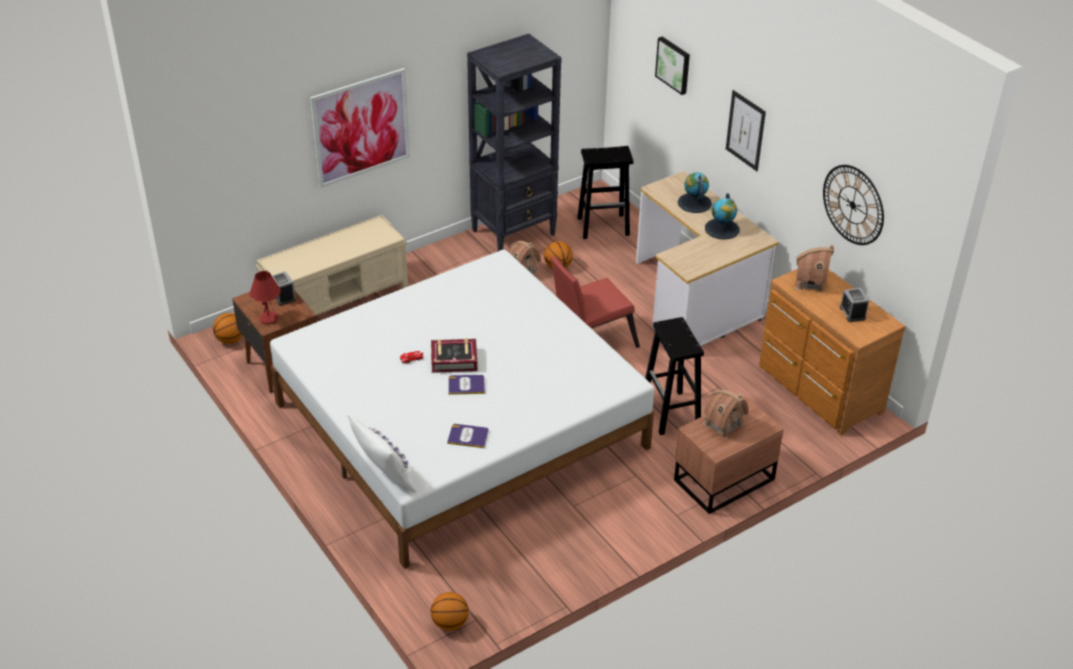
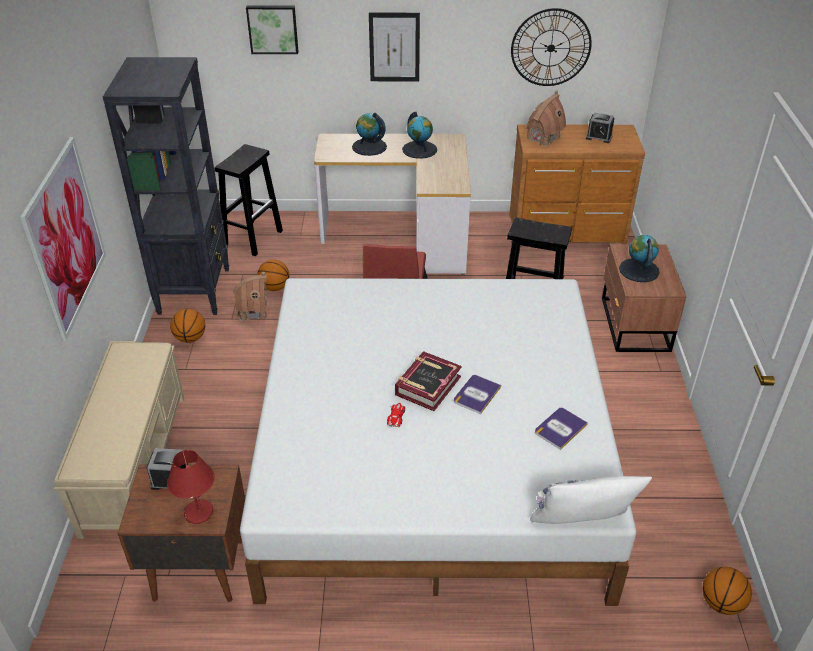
camera: 55 degrees left, 0 degrees up
(230, 340) = (94, 599): basketball -> basketball (190, 338)
(723, 424) = (638, 270): toy house -> globe

